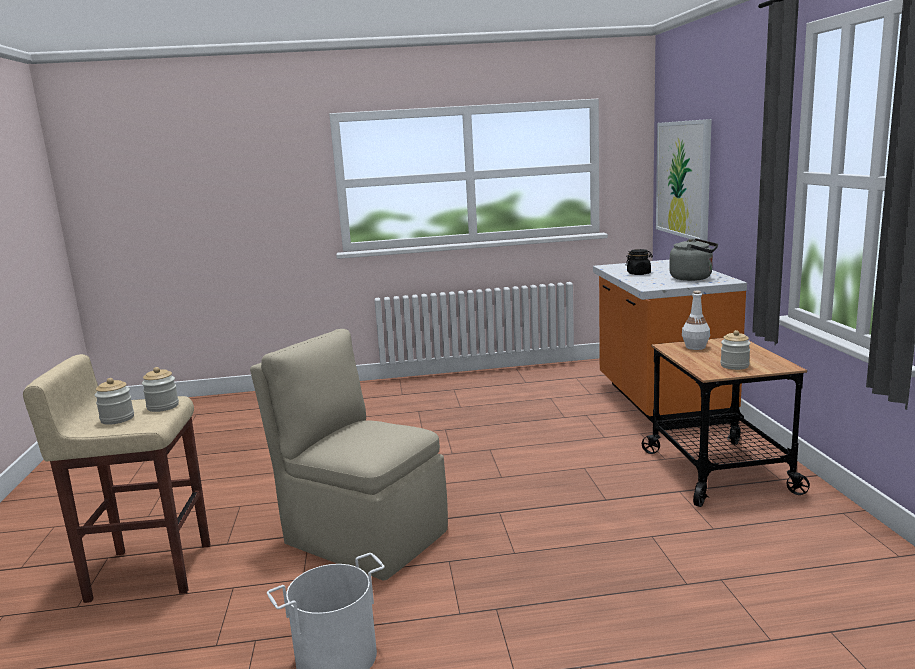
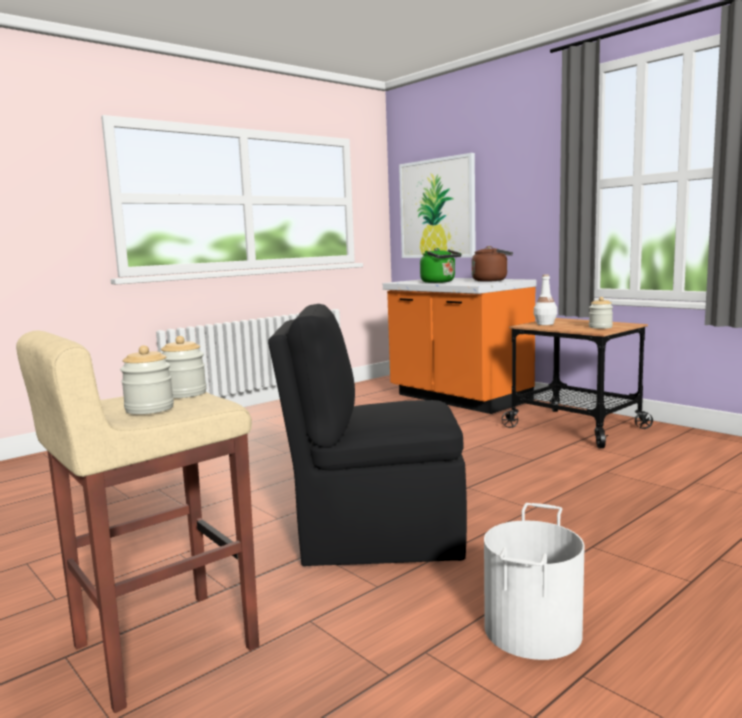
camera: 35 degrees left, 5 degrees down
(363, 536) = (376, 536): beige chair -> black chair
(639, 273) = (440, 282): black jar -> green kettle
(693, 278) = (491, 280): grey kettle -> brown kettle

